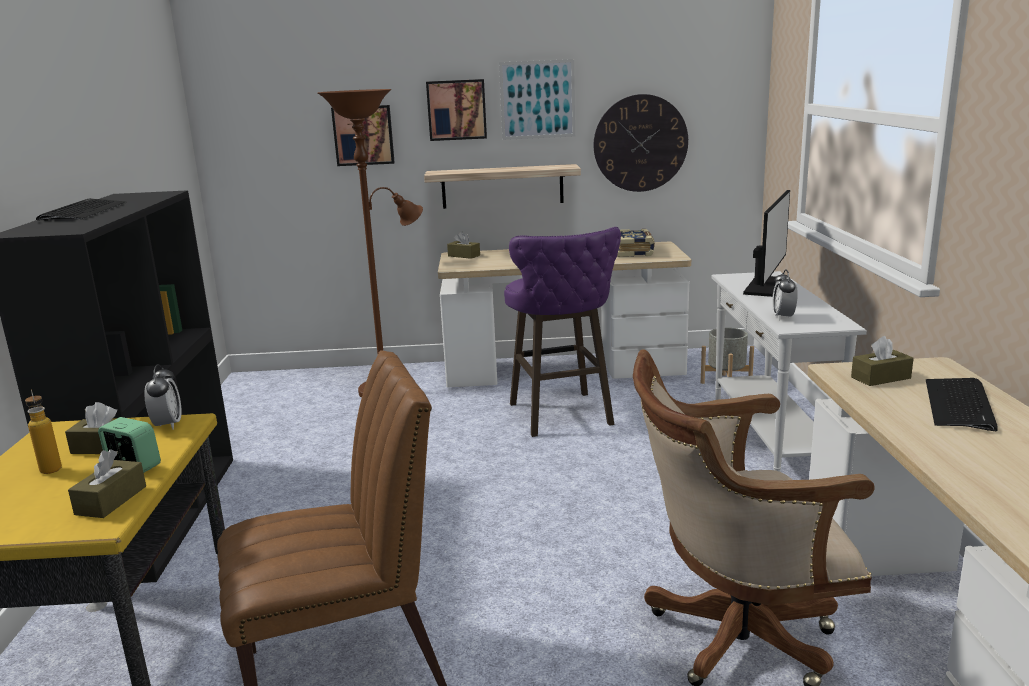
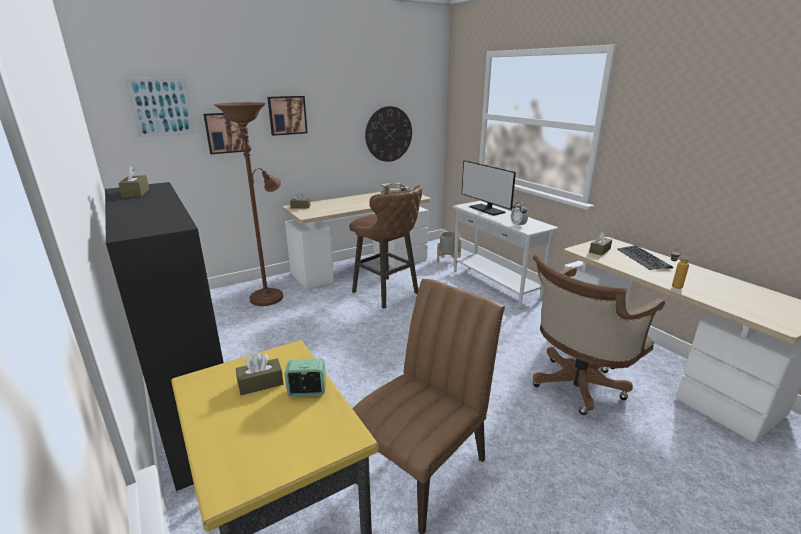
camera: 30 degrees left, 5 degrees up
(50, 467) = (240, 409): bottle -> bottle (672, 286)
(83, 212) = (132, 208): keyboard -> none
(111, 500) = (329, 419): brown tissue box -> brown tissue box (136, 193)
(167, 425) = (282, 356): alarm clock -> none
(502, 186) = (316, 162): shelf -> none
(537, 99) = (334, 109): picture -> picture (161, 107)
(562, 416) = (387, 293): purple stool -> brown stool
(765, 287) = (487, 210): monitor -> monitor turned 150 degrees clockwise

